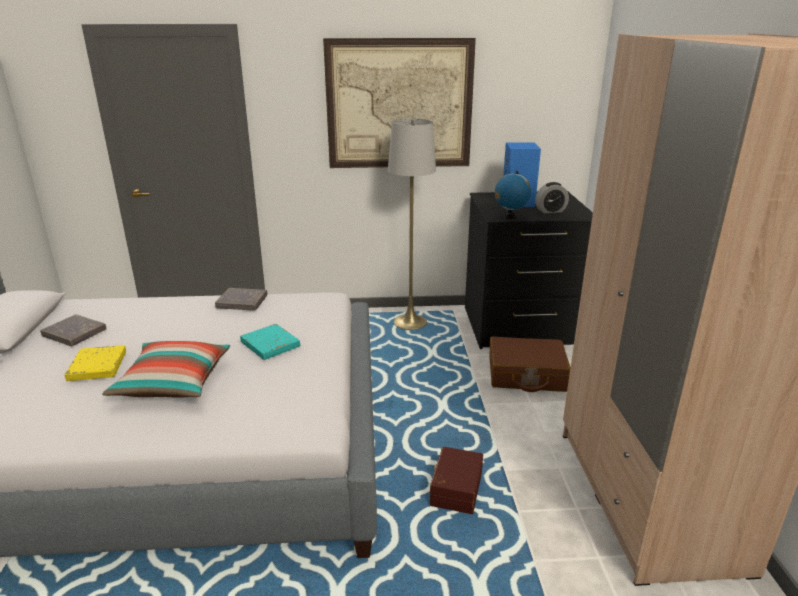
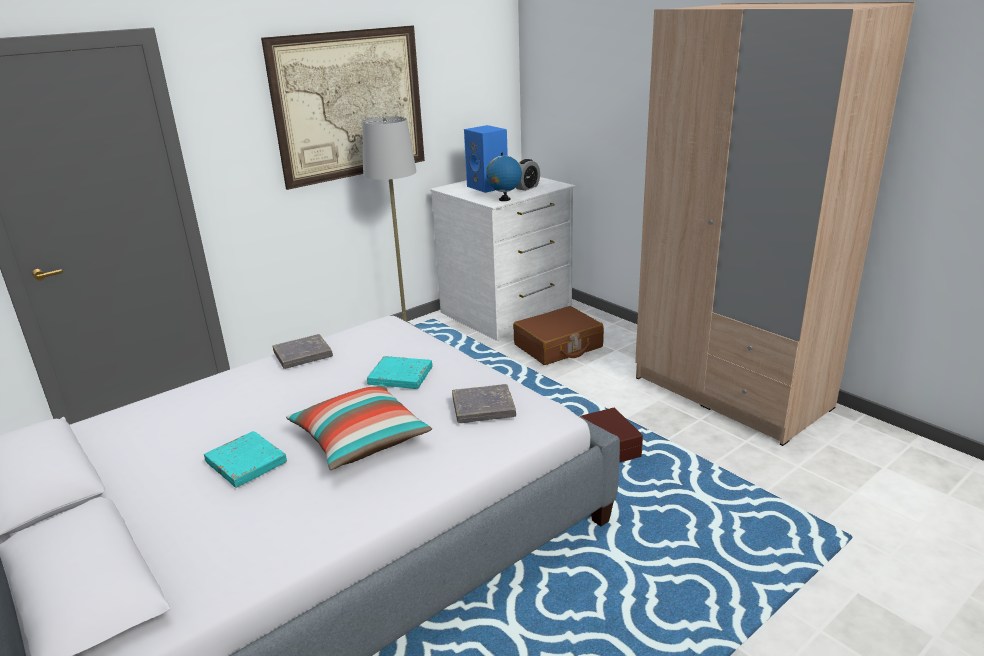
camera: 35 degrees left, 0 degrees up
(74, 333) = (149, 451): grey book -> grey book (483, 408)
(98, 366) = (246, 463): yellow book -> turquoise book
(519, 326) = (507, 312): black dresser -> white dresser

